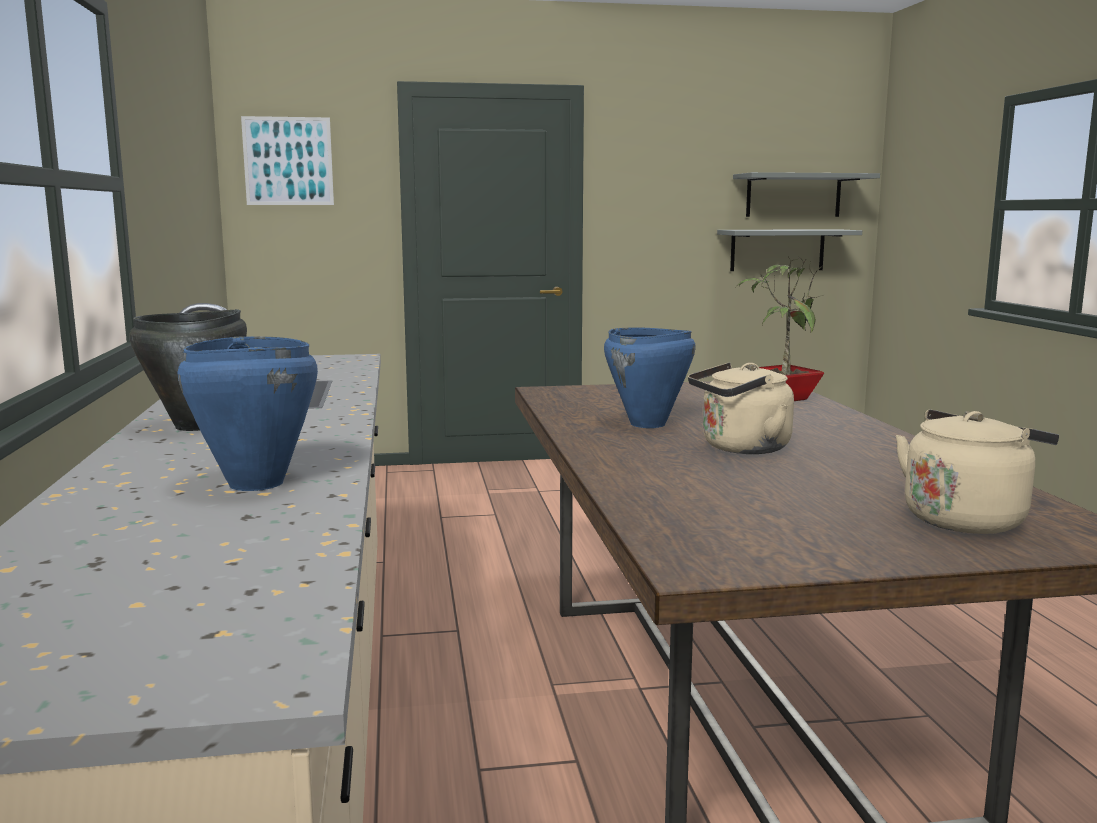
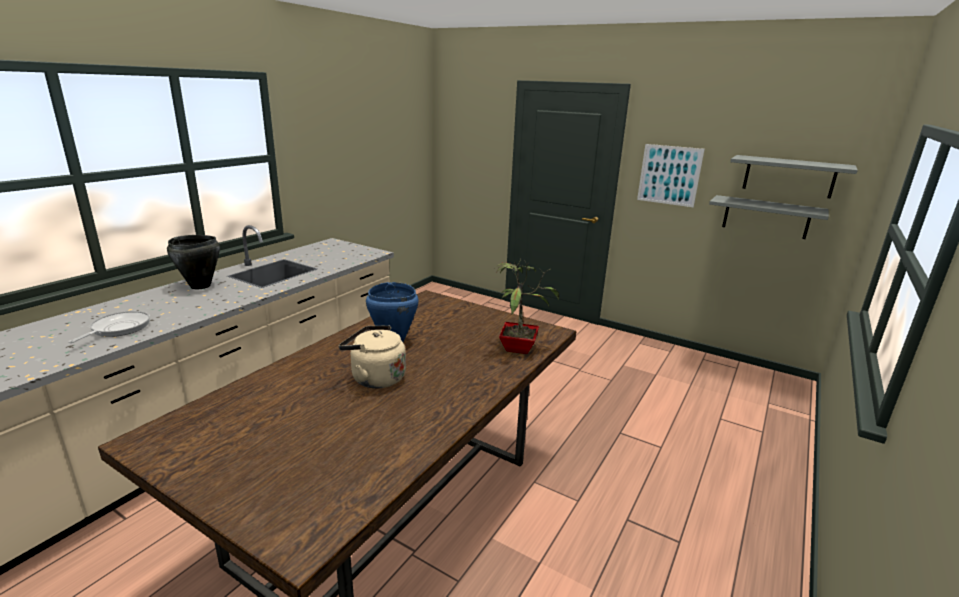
camera: 40 degrees right, 10 degrees up
(255, 484) = (118, 329): blue cooking pot -> frying pan
(288, 161) = (461, 125): picture -> picture (669, 175)
(967, 519) = (299, 484): beige kettle -> none

